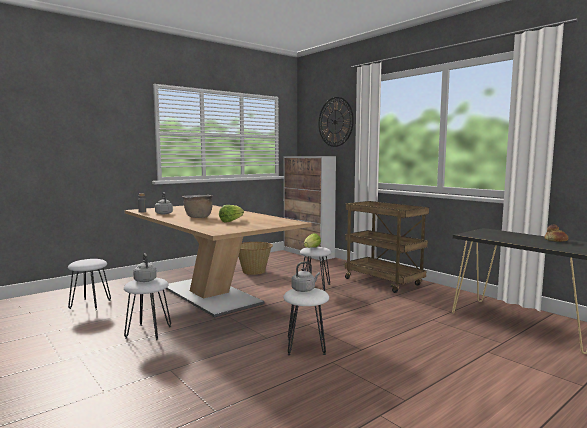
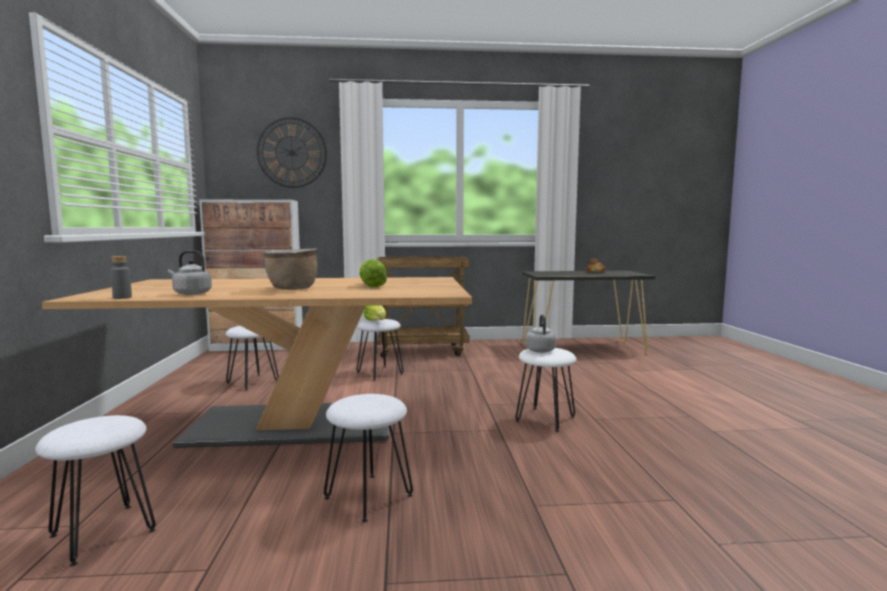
camera: 55 degrees left, 0 degrees up
(145, 280) = (359, 402): grey kettle -> none
(254, 271) = (253, 382): basket -> white stool

